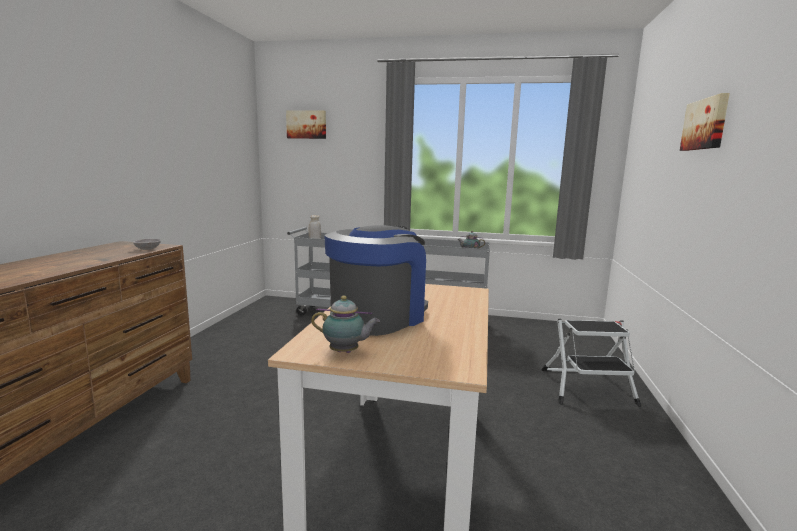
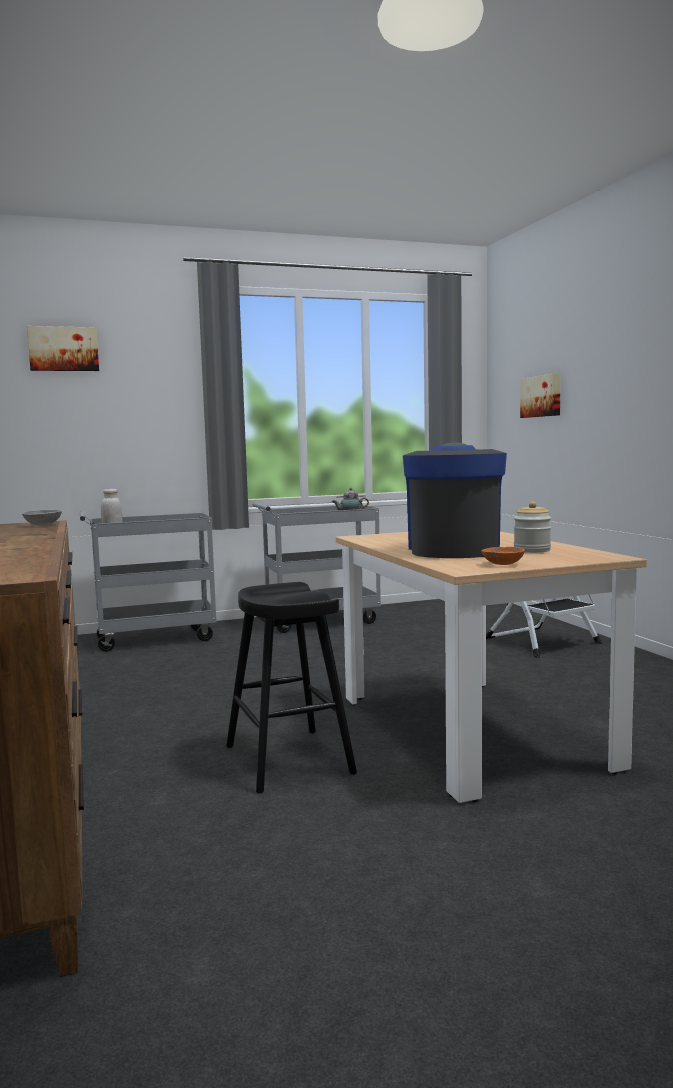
camera: 30 degrees left, 5 degrees down
(257, 441) = (288, 759): none -> black stool
(346, 352) = (503, 564): teapot -> orange bowl
(428, 336) = (532, 550): none -> jar
(706, 124) = (618, 346): picture -> picture (542, 396)

